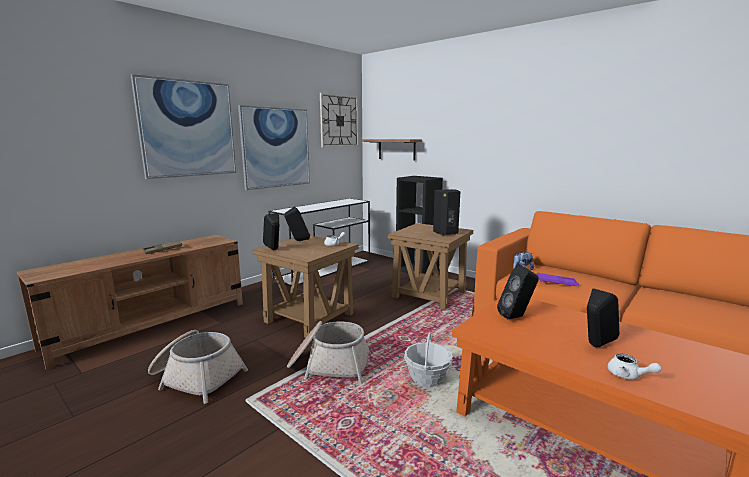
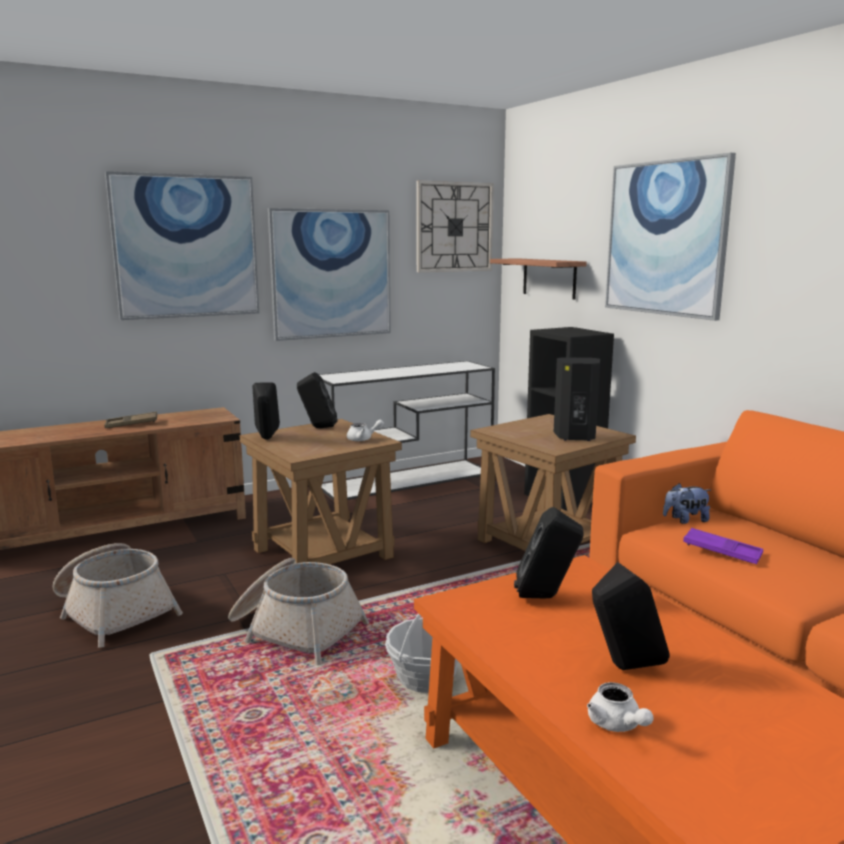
camera: 20 degrees right, 0 degrees up
(473, 125) = (665, 238): none -> picture

